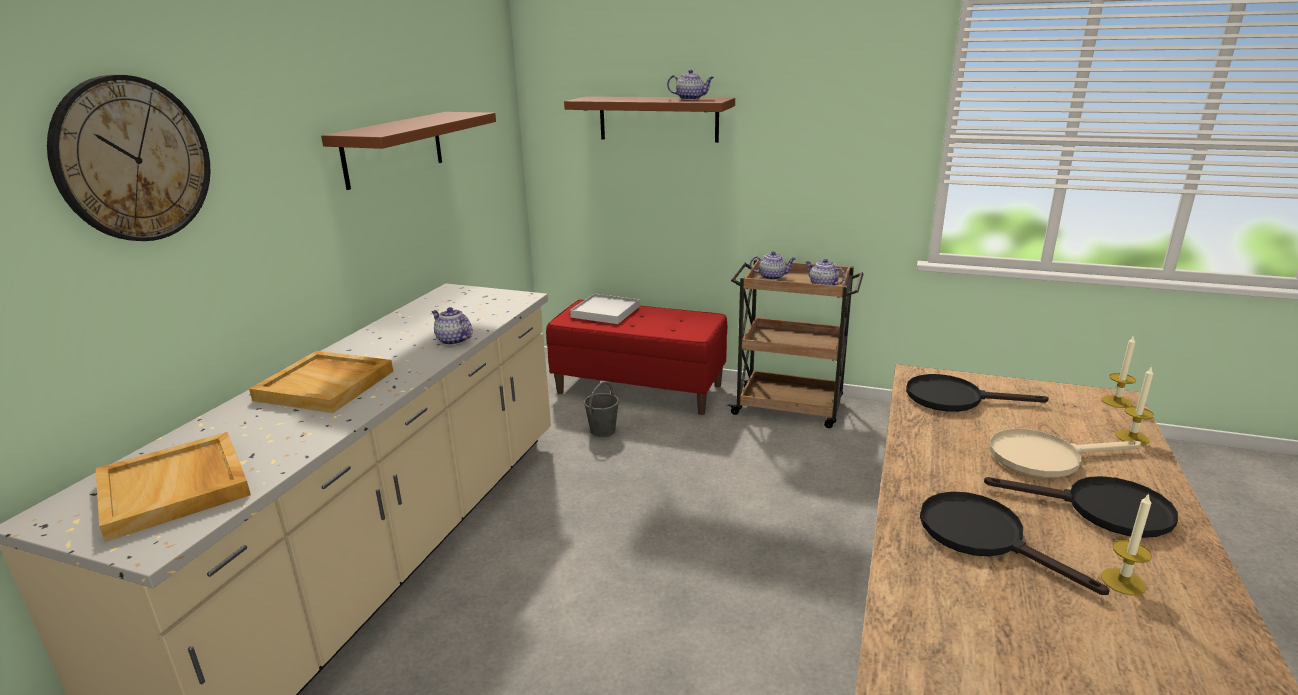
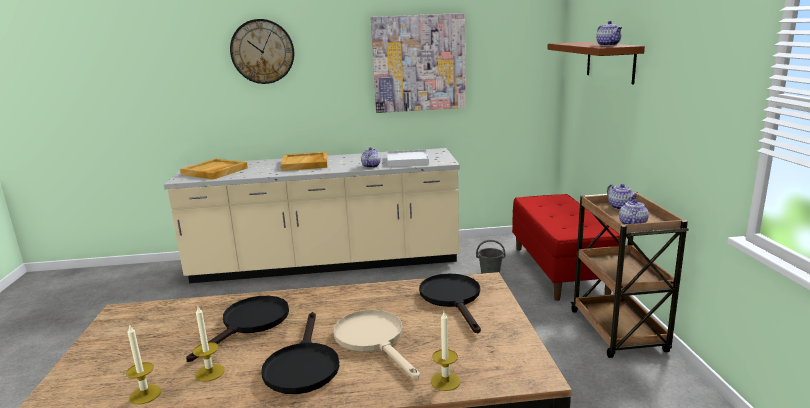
camera: 65 degrees right, 5 degrees down
(393, 148) = (419, 63): brown shelf -> picture
(606, 312) = (558, 204): white tray -> white tray (407, 160)
(1116, 401) = (526, 374): candle -> candle (145, 394)

